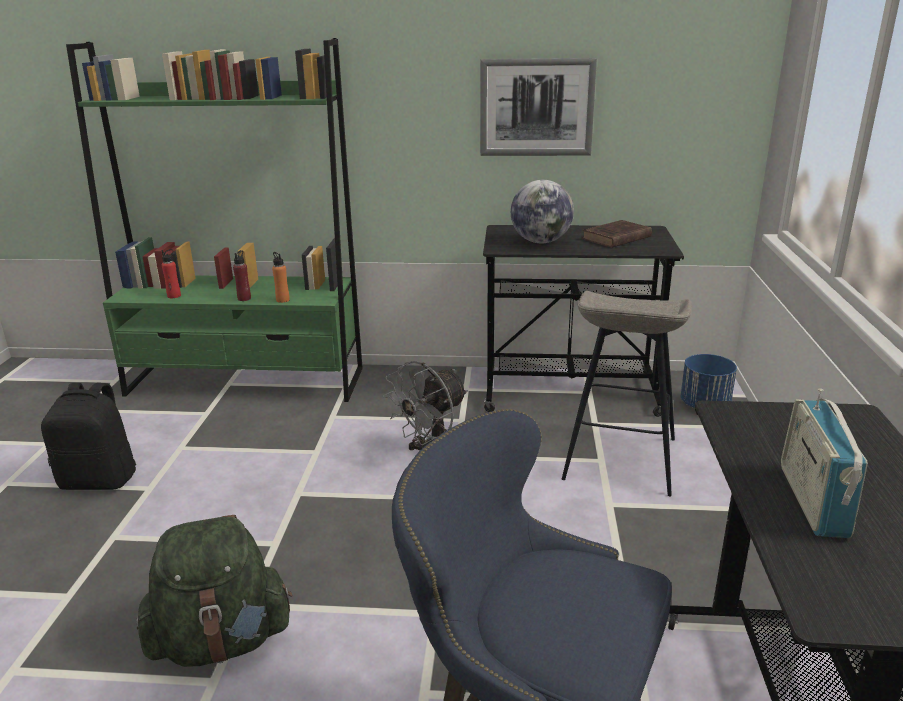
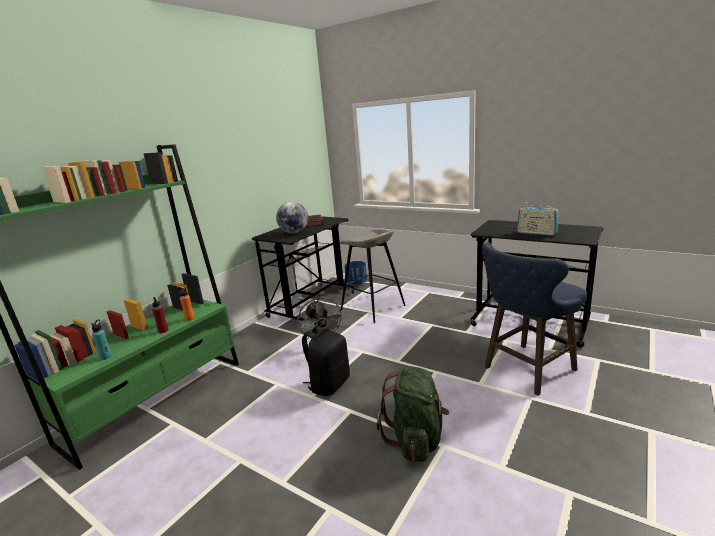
camera: 60 degrees left, 5 degrees down
(100, 480) = (199, 488): black backpack -> black backpack (329, 384)
(174, 296) = (106, 357): red bottle -> turquoise bottle
(536, 107) = (256, 171): picture -> none

